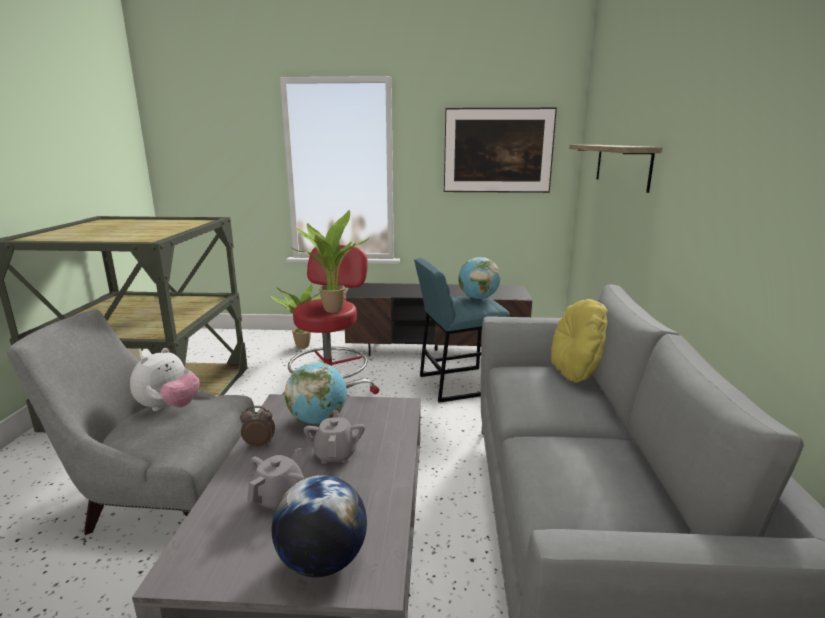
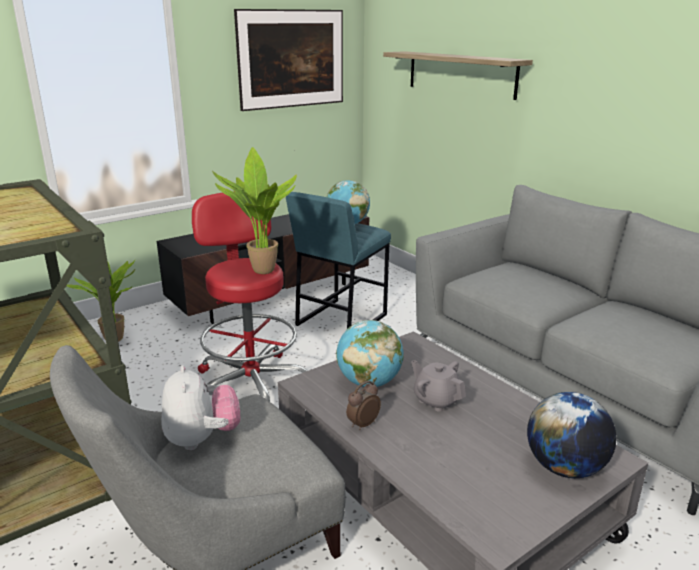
camera: 40 degrees left, 5 degrees up
(279, 498) = (460, 450): grey teapot -> none
(576, 373) = (517, 268): yellow pillow -> none

